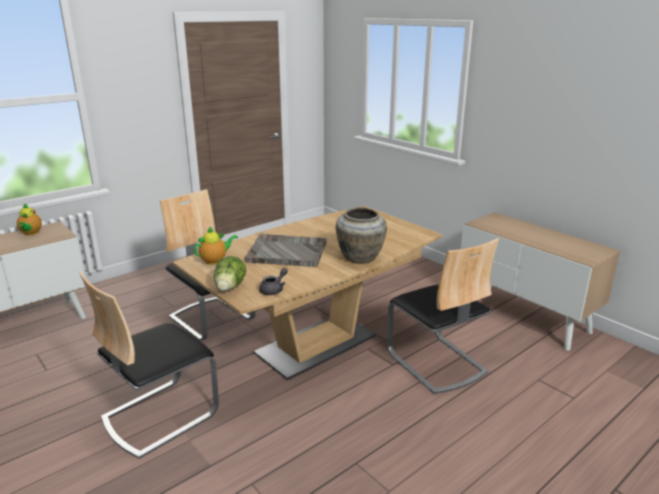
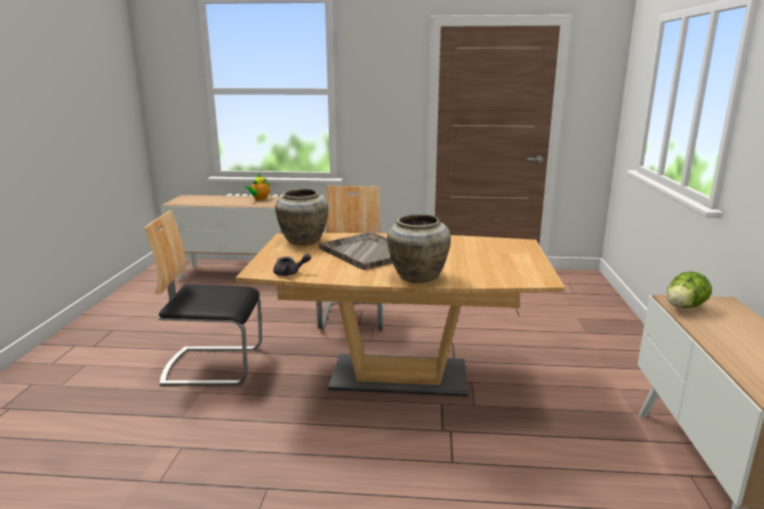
camera: 45 degrees right, 5 degrees down
(215, 260) = (302, 241): teapot -> beige vase
(229, 288) = (266, 261): lettuce -> lettuce (683, 307)
(436, 362) = (492, 455): chair -> none

